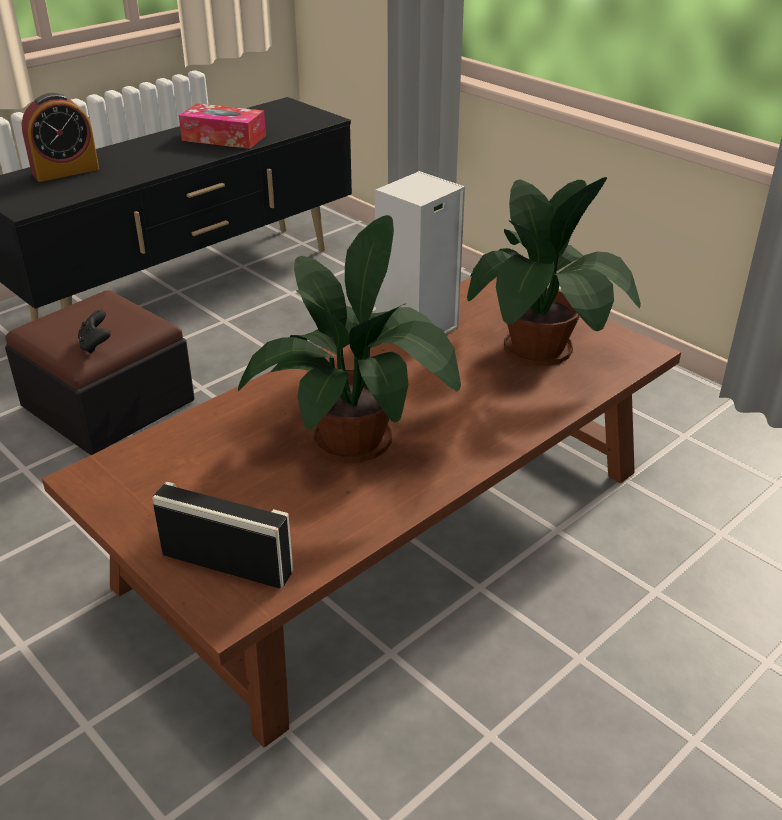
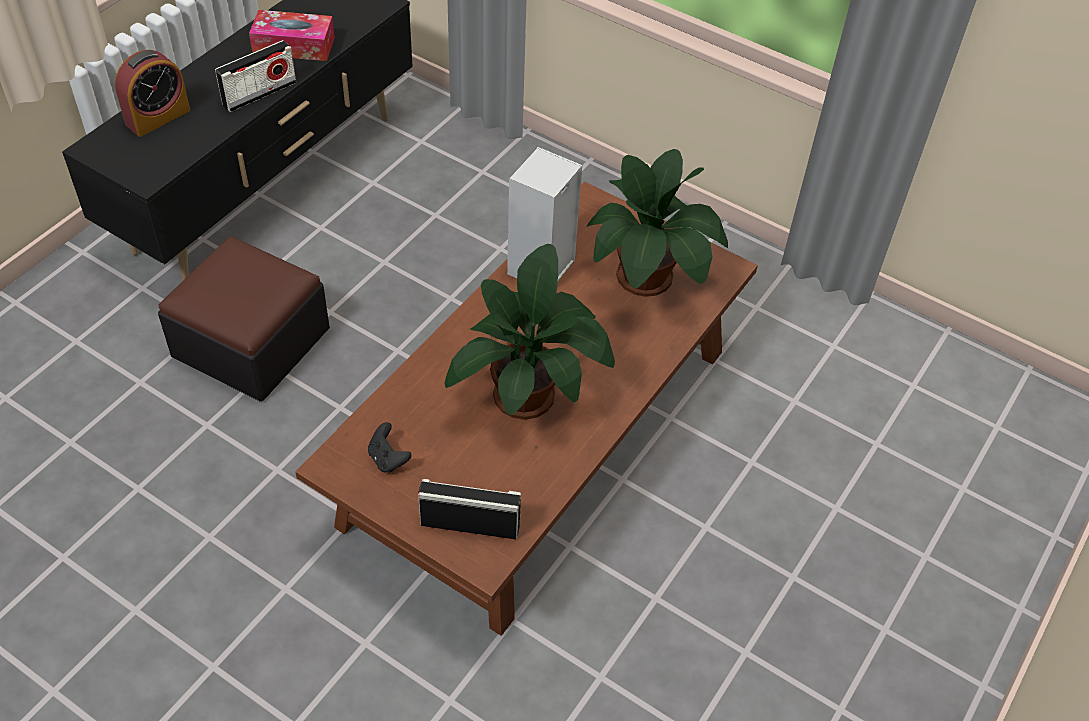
camera: 15 degrees left, 15 degrees up
(96, 345) = (254, 310): black game controller -> black game controller (388, 459)
(172, 164) = (259, 94): none -> radio

